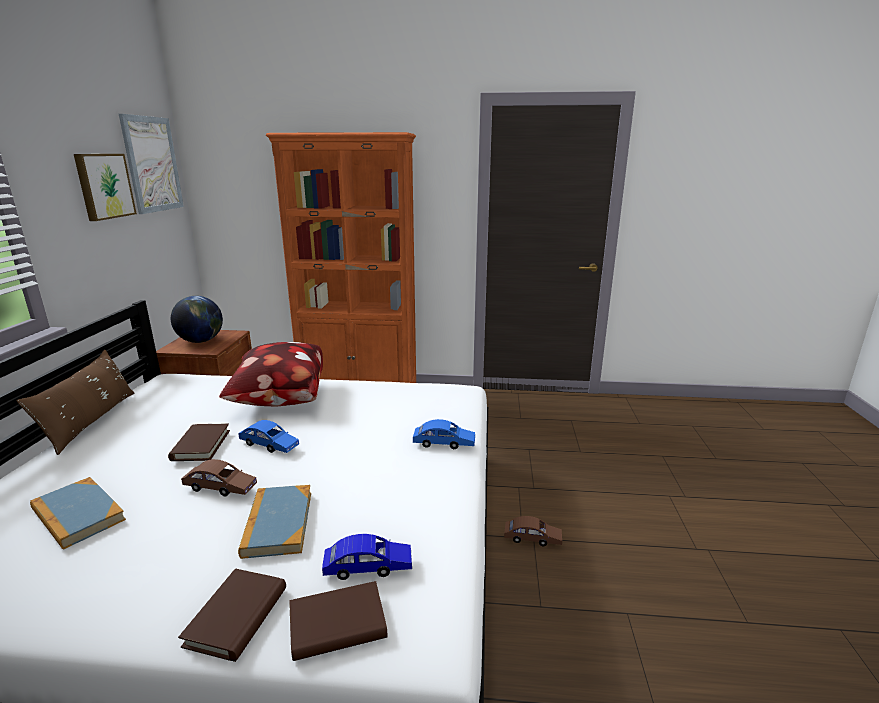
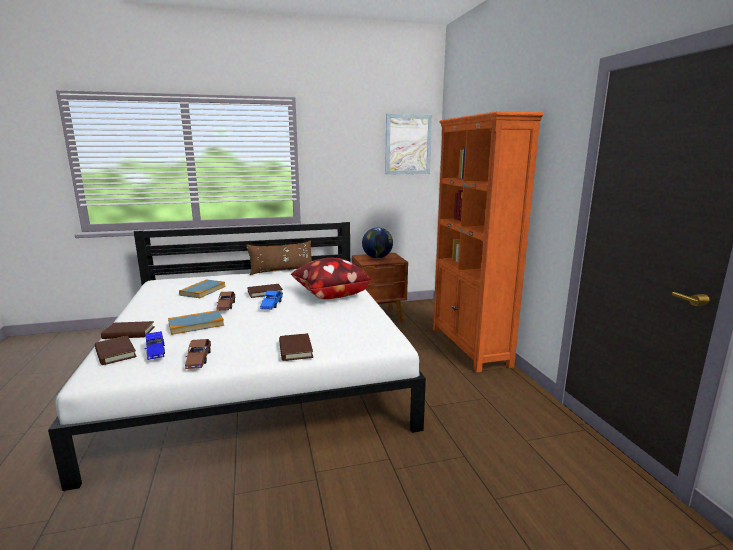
camera: 70 degrees right, 5 degrees down
(103, 186) = (360, 155): picture -> none
(444, 443) = (295, 349): blue toy car -> brown book
(532, 538) = (315, 478): brown toy car -> brown toy car (199, 359)

